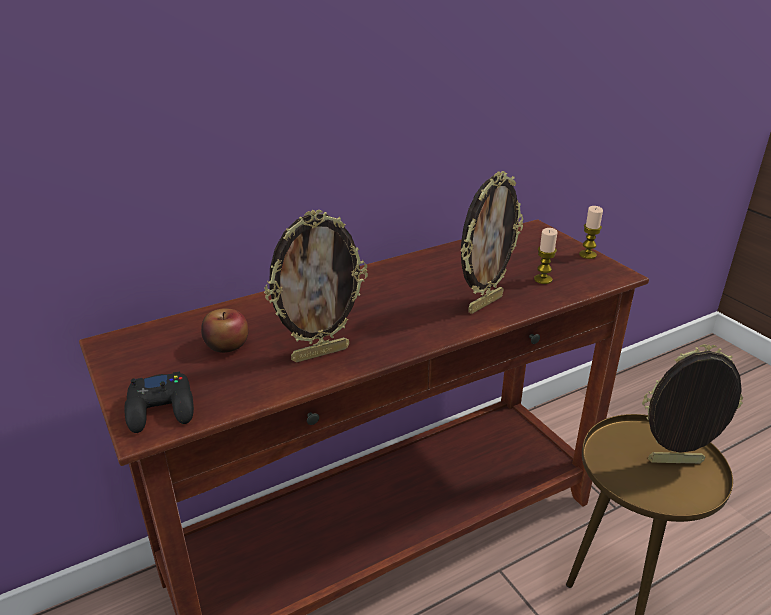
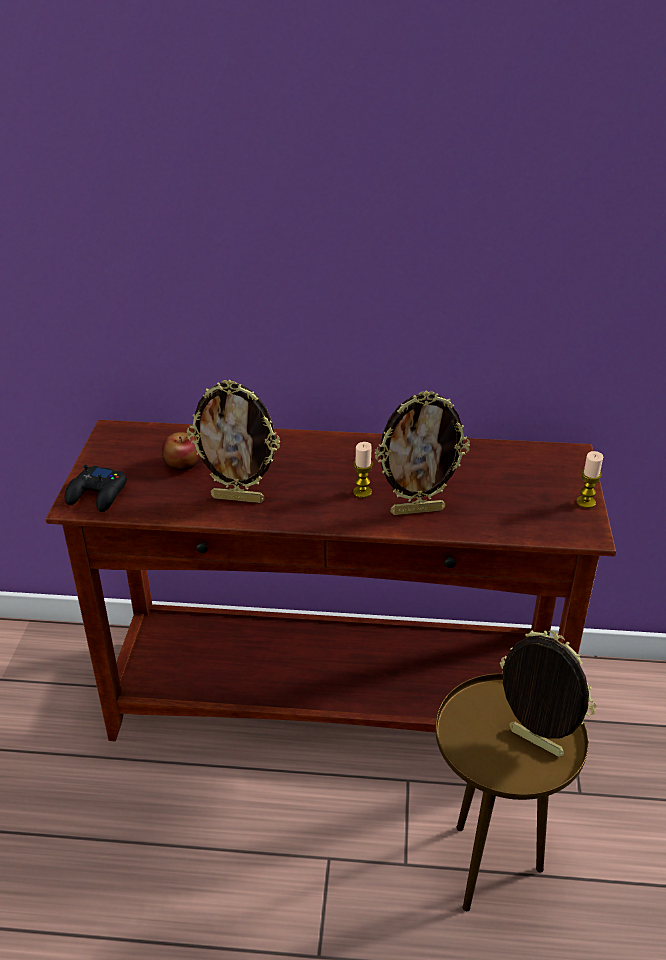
camera: 35 degrees right, 5 degrees up
(543, 279) = (503, 509): candle -> candle (362, 492)

